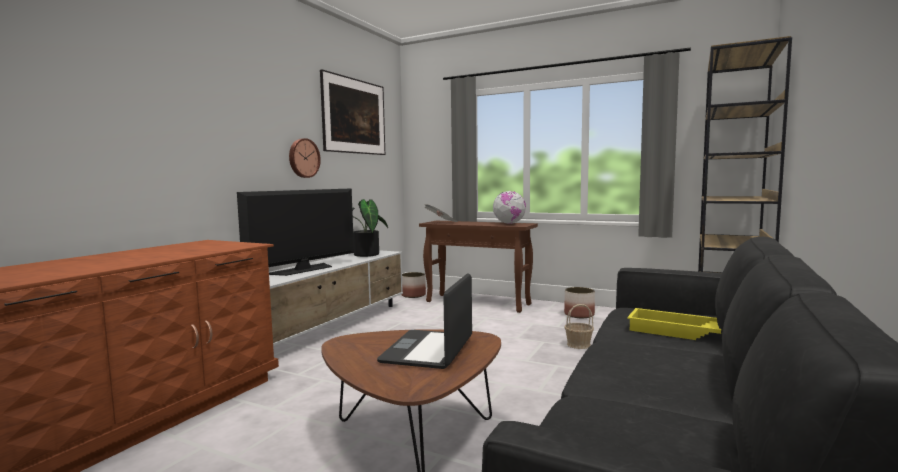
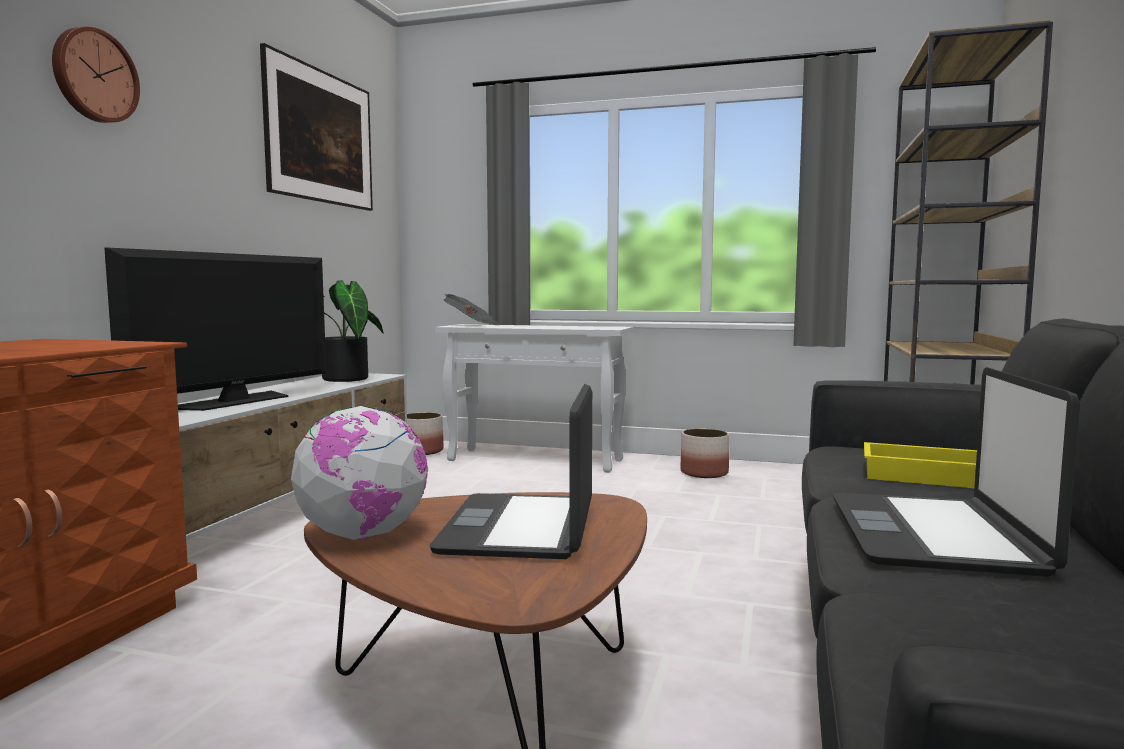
camera: 10 degrees left, 0 degrees up
(303, 158) = (230, 200): wall clock -> wall clock (94, 76)
(478, 303) = (536, 460): brown console table -> white console table
(509, 223) = (588, 326): globe -> globe (363, 535)
(578, 345) = (721, 518): basket -> none
(639, 367) = (935, 536): none -> laptop

